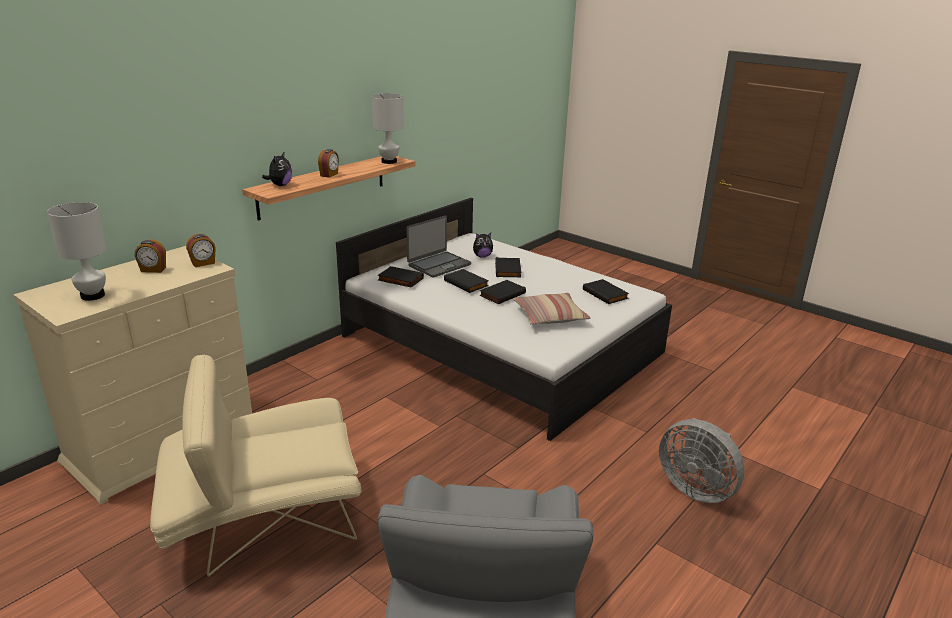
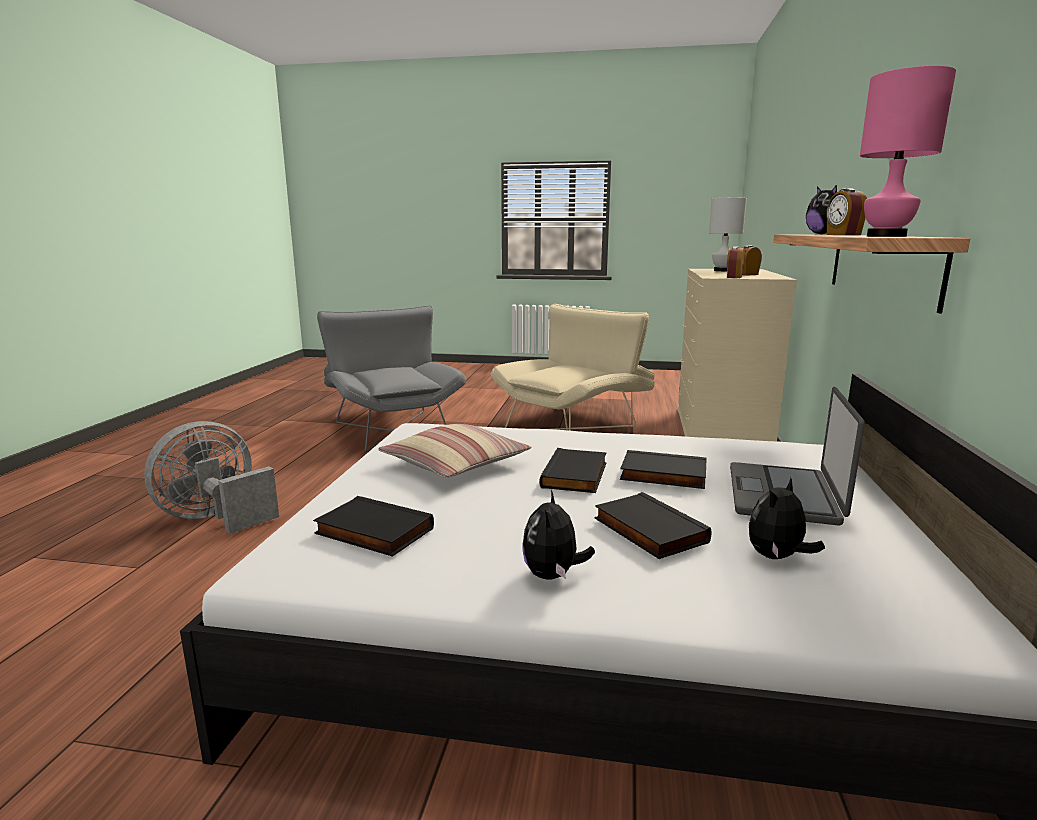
camera: 150 degrees right, 10 degrees down
(388, 161) = (886, 236): white table lamp -> pink table lamp
(399, 279) = (764, 452): black book -> none
(555, 269) = (553, 575): none -> plush toy
(696, 488) = (216, 518): grey fan -> grey fan turned 60 degrees counterclockwise

